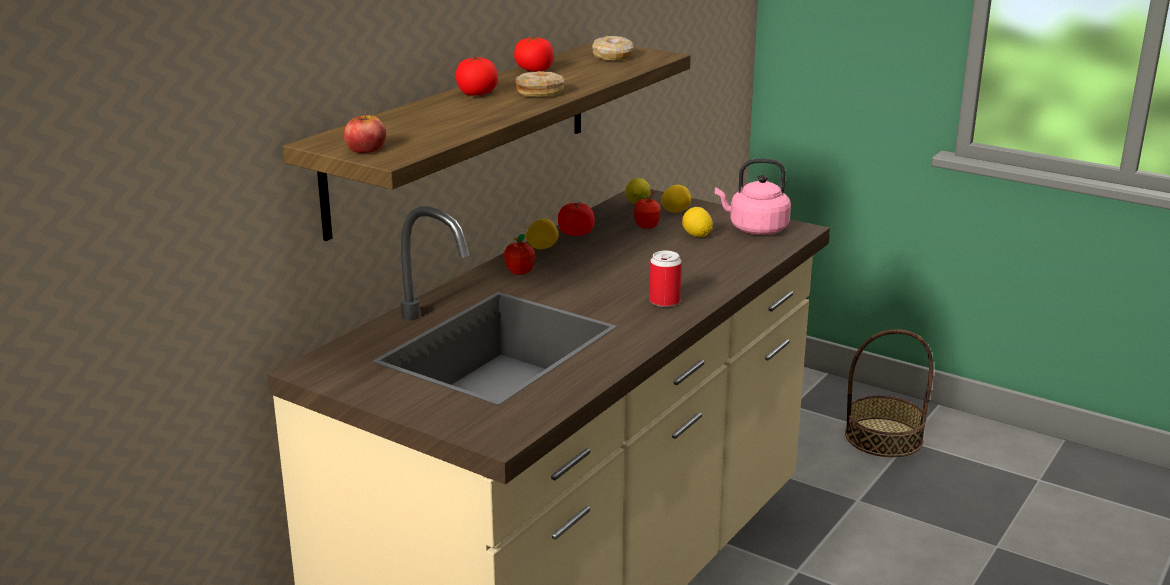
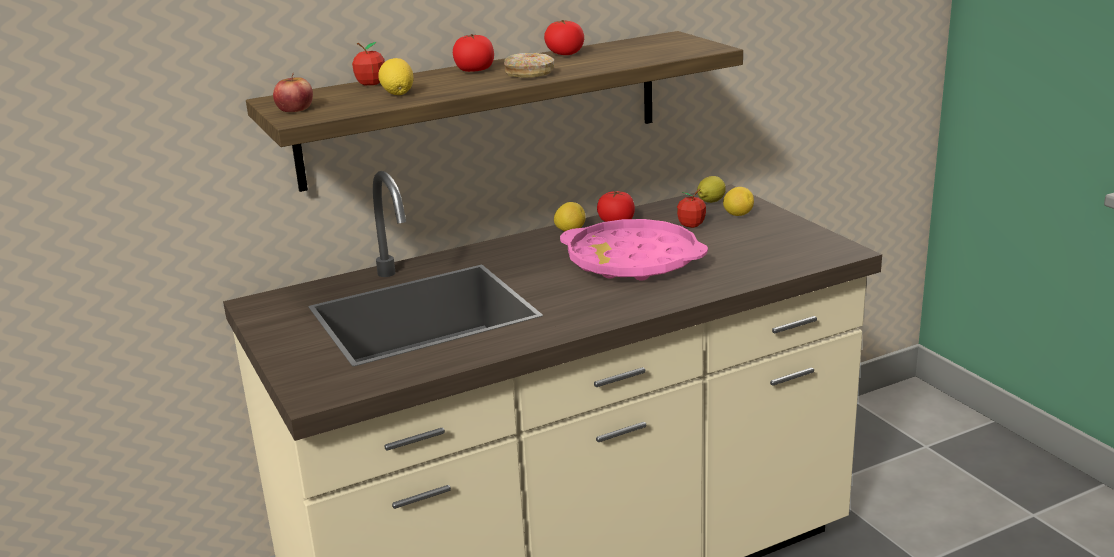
camera: 30 degrees right, 0 degrees up
(519, 272) = (522, 250): apple -> apple (371, 84)
(613, 56) = (661, 46): donut -> none
(635, 265) = (632, 261): none -> pink tray
(664, 301) = (616, 300): can -> none
(696, 236) = (728, 241): lemon -> lemon (398, 94)
(755, 229) = (797, 244): pink kettle -> none
(883, 437) = (1006, 504): basket -> none

